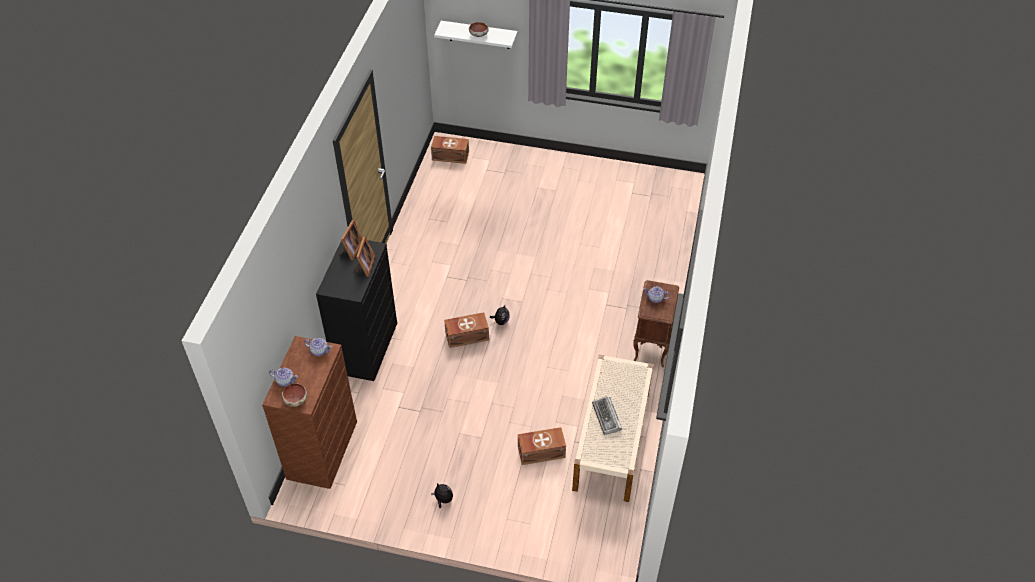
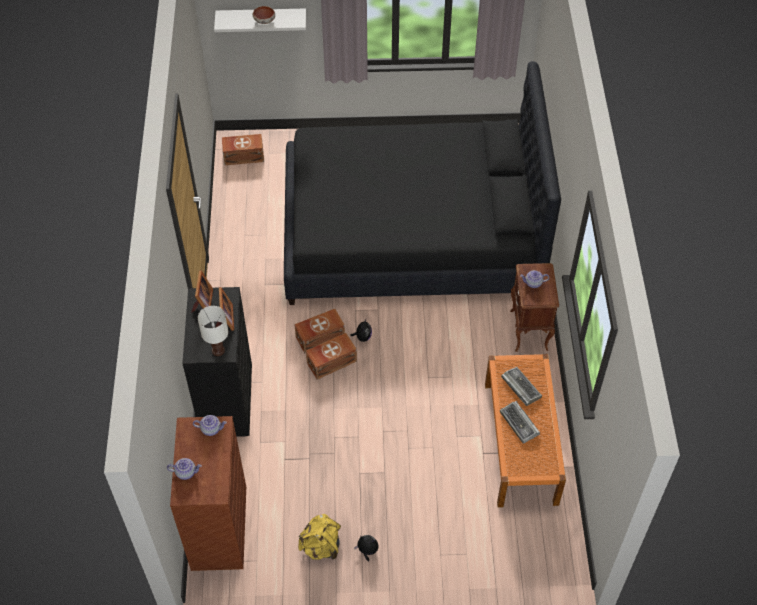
camera: 15 degrees left, 5 degrees up
(295, 399) = (205, 491): bowl -> none
(349, 290) = (218, 350): none -> white table lamp
(404, 486) = (321, 546): none -> yellow backpack
(540, 451) = (451, 472): brown storage box -> brown storage box (319, 336)
(573, 245) = (411, 234): none -> black bed
(612, 440) = (521, 442): beige bench -> orange bench
(618, 387) = (520, 387): none -> keyboard

